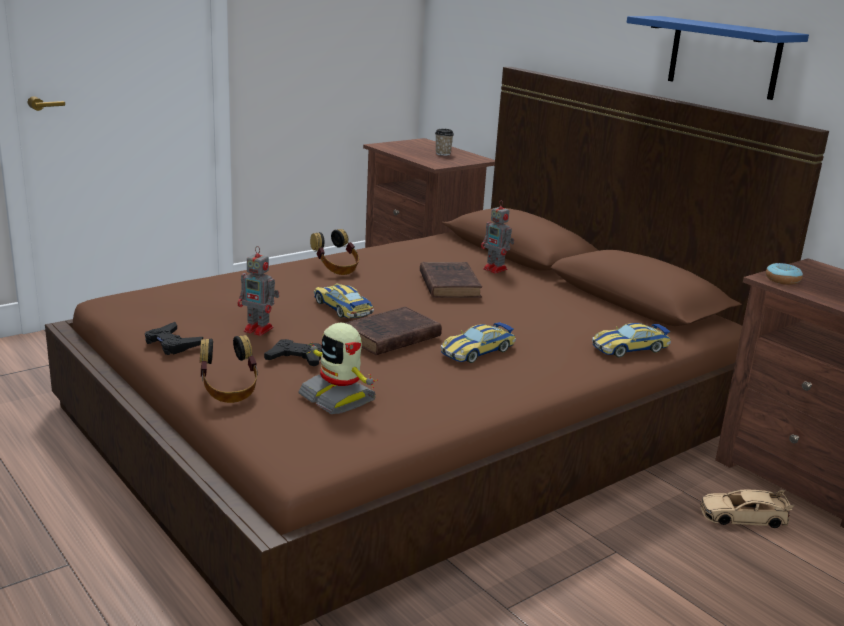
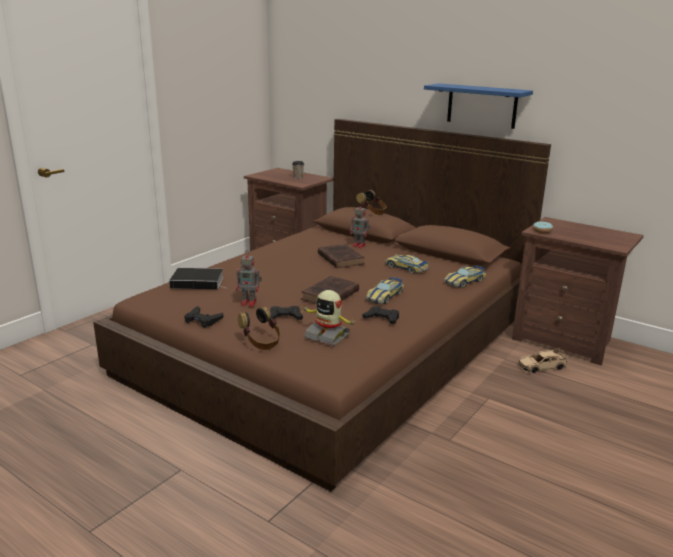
camera: 15 degrees left, 0 degrees up
(210, 288) = (199, 282): none -> book
(336, 269) = (266, 258): headphones -> headphones (372, 212)
(342, 308) = (289, 282): toy car -> toy car (406, 268)
(446, 385) = (382, 318): none -> black game controller

